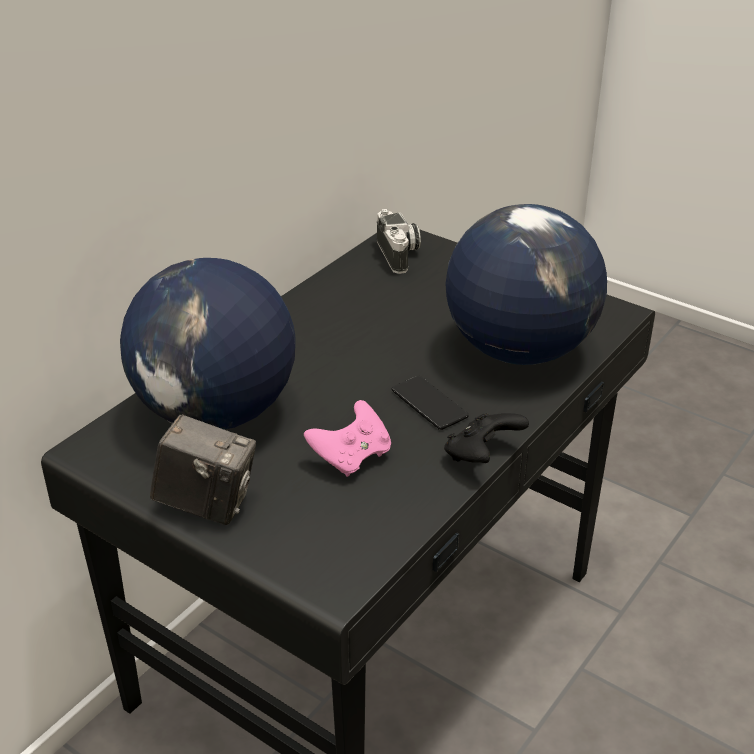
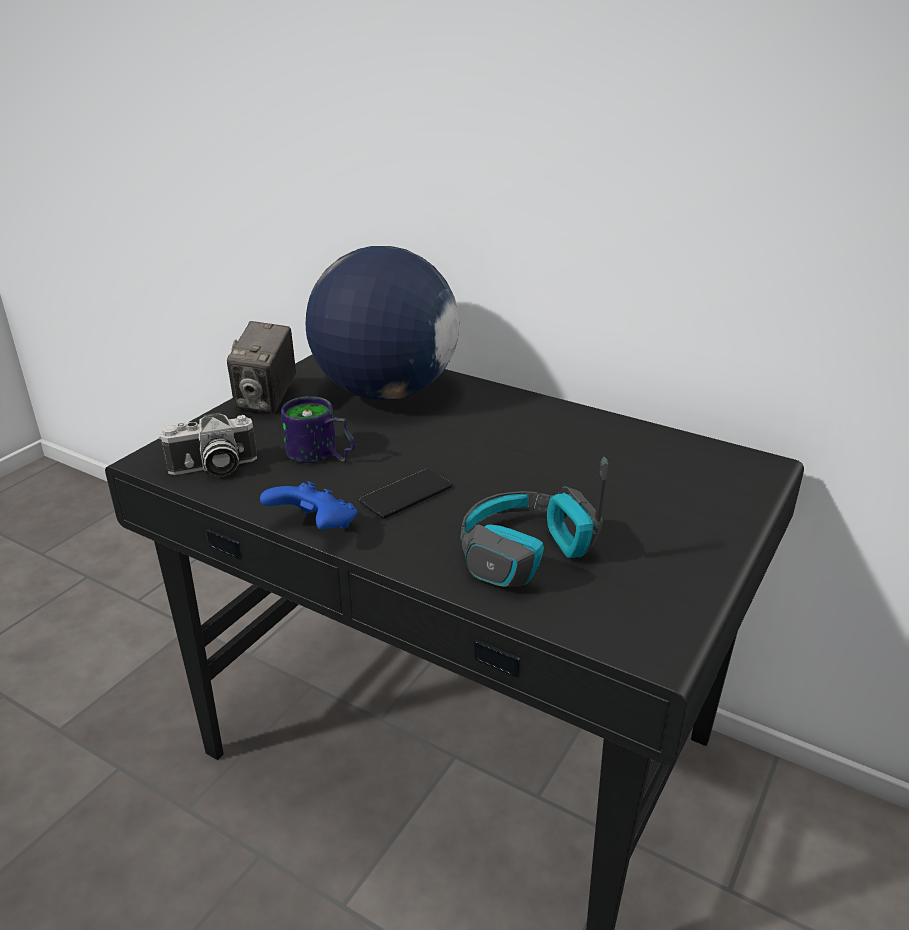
camera: 85 degrees right, 5 degrees down
(351, 457) = (320, 456): pink game controller -> mug
(400, 255) = (711, 466): camera -> camera (213, 468)
(482, 456) = (315, 528): black game controller -> blue game controller
(518, 350) = (524, 554): globe -> headphones

